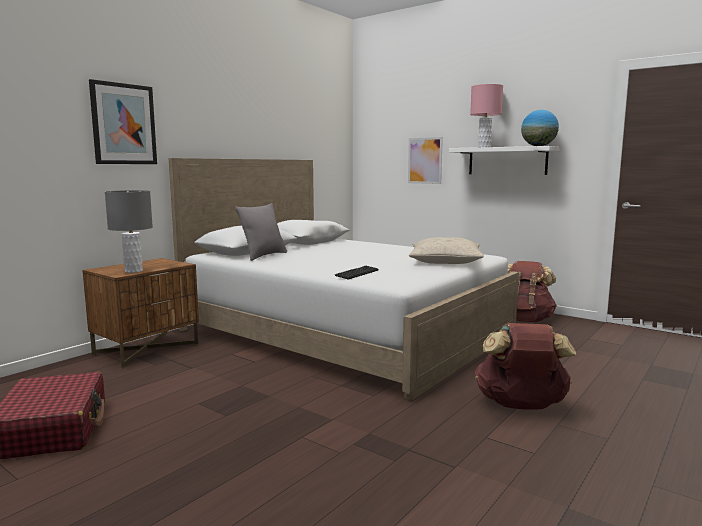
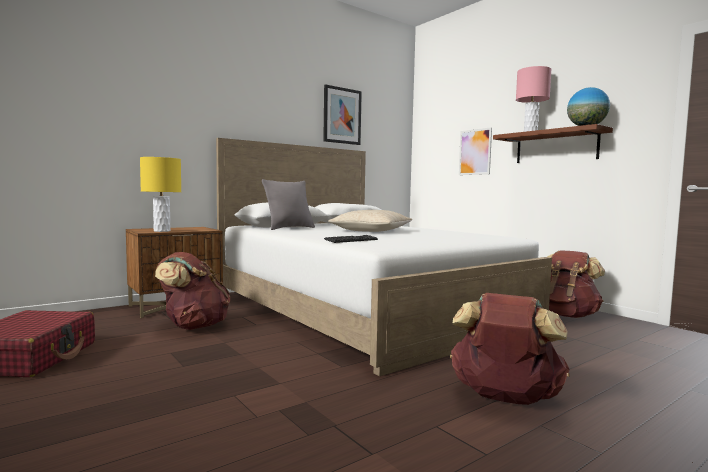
camera: 15 degrees right, 5 degrees down
(123, 124) = (175, 105): picture -> picture (342, 116)
(133, 271) = (161, 231): grey table lamp -> yellow table lamp
(191, 371) = (193, 326): none -> brown backpack
(445, 261) = (460, 238): beige pillow -> beige pillow (371, 230)
(507, 161) = (556, 147): white shelf -> brown shelf

